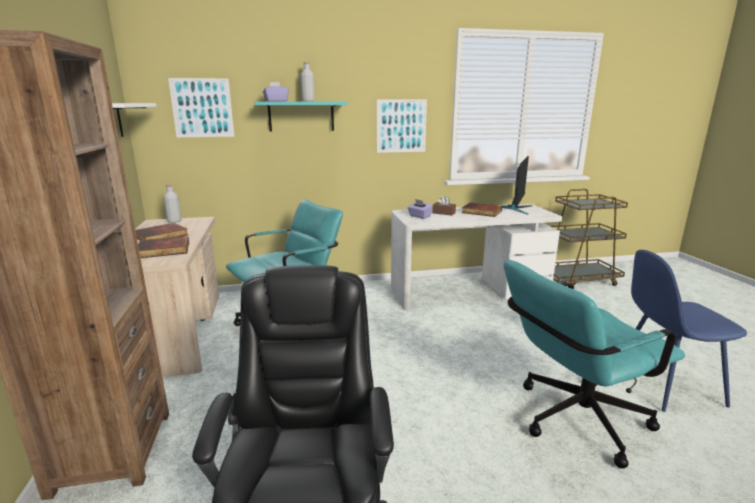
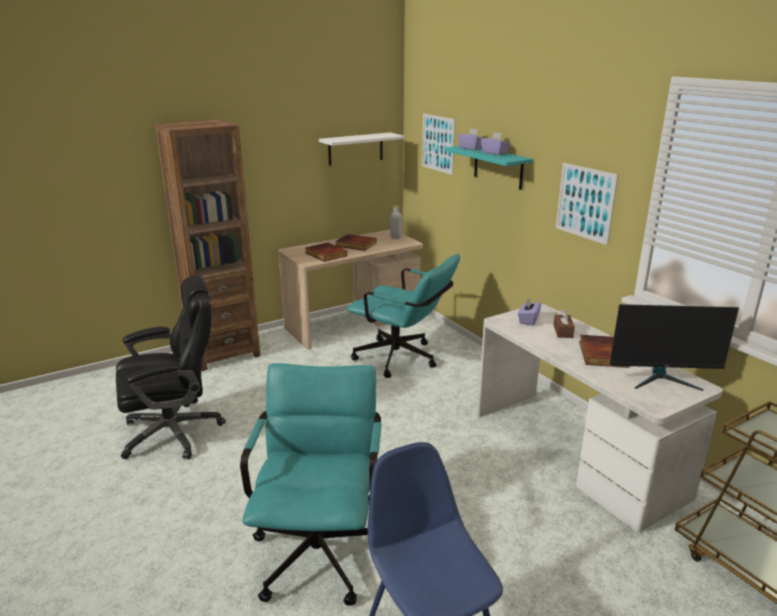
camera: 70 degrees right, 5 degrees up
(308, 101) = (494, 153): grey bottle -> purple tissue box
(572, 421) = (320, 547): turquoise office chair -> turquoise office chair turned 45 degrees clockwise

